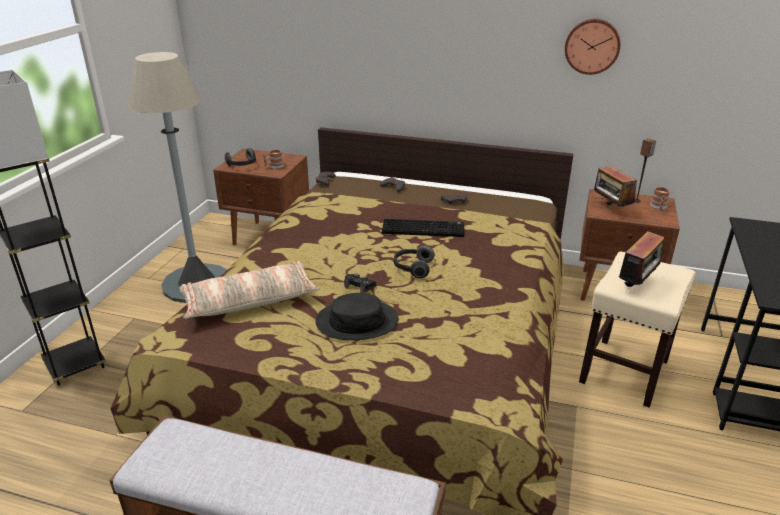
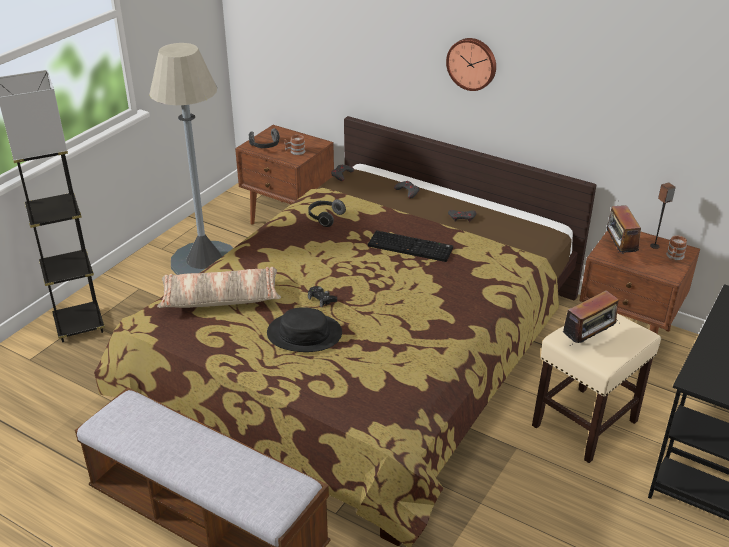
camera: 15 degrees right, 5 degrees up
(412, 268) = (379, 289): headphones -> headphones (325, 218)
(592, 46) = (619, 76): wall clock -> wall clock (472, 63)

